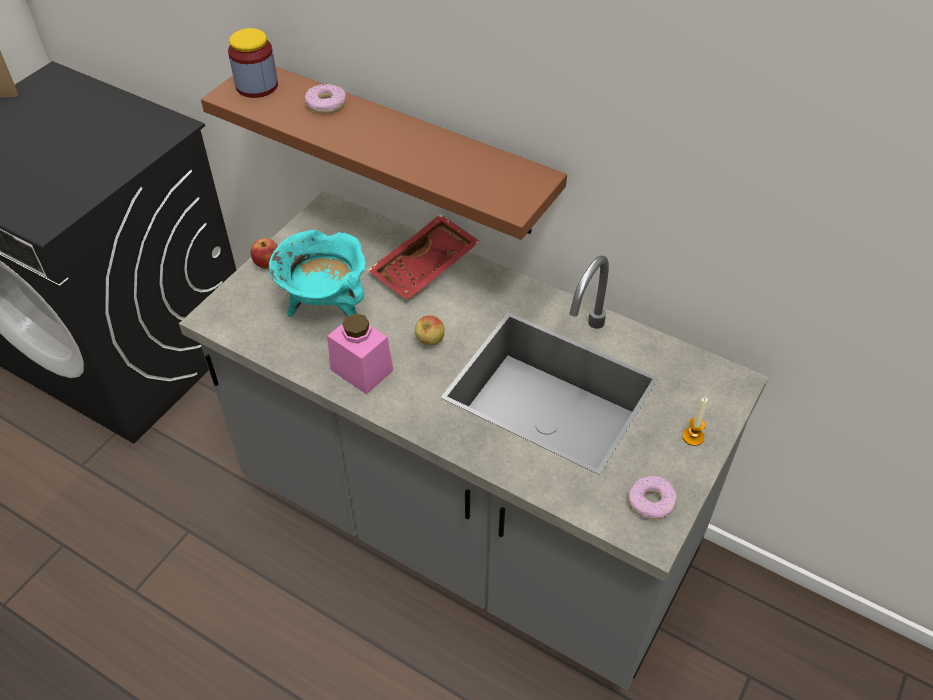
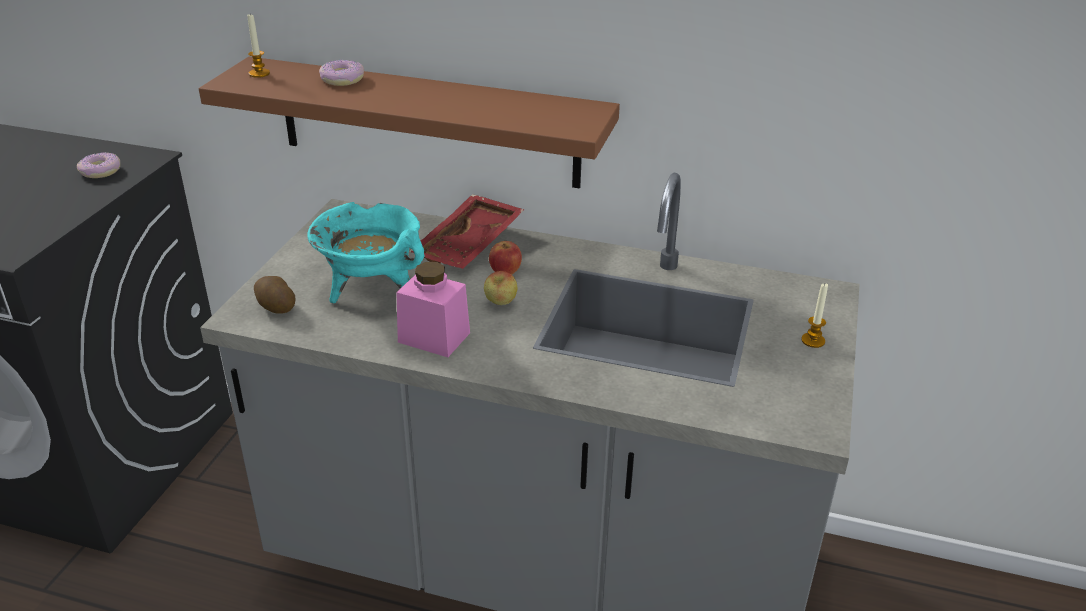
camera: 15 degrees left, 15 degrees down
(243, 312) = (275, 307): none -> potato
(257, 86) = (259, 73): jar -> candle
(267, 264) = (290, 263): apple -> apple (505, 272)
(651, 502) = (800, 400): donut -> donut (101, 171)

